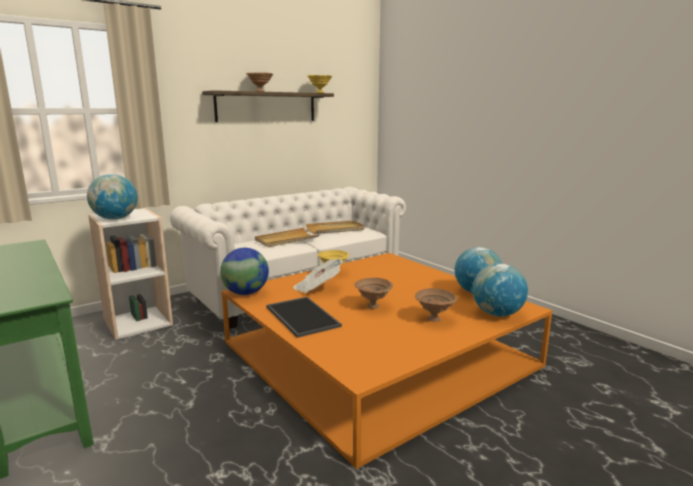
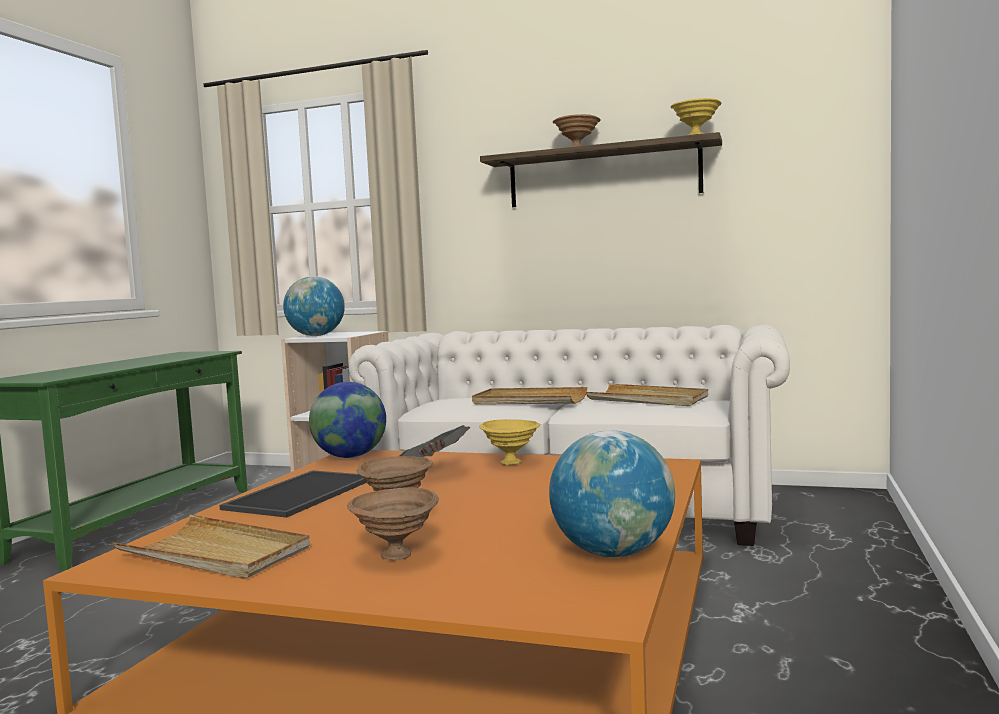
camera: 55 degrees right, 10 degrees down
(377, 349) = (215, 553): none -> beige tray
(497, 314) = (509, 593): globe -> none

